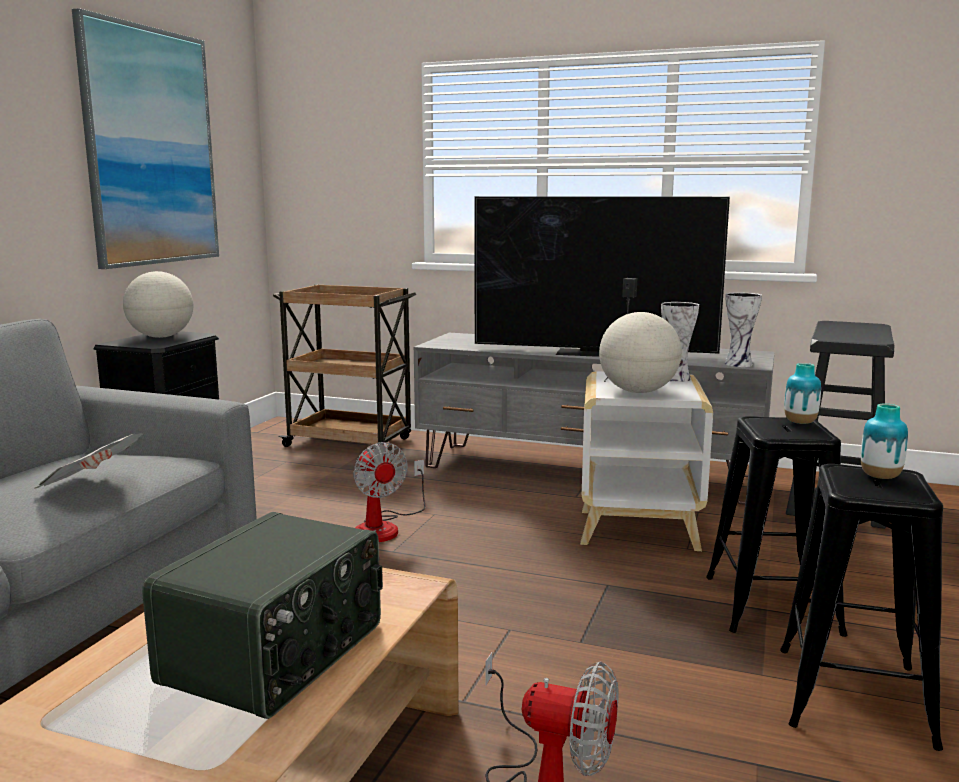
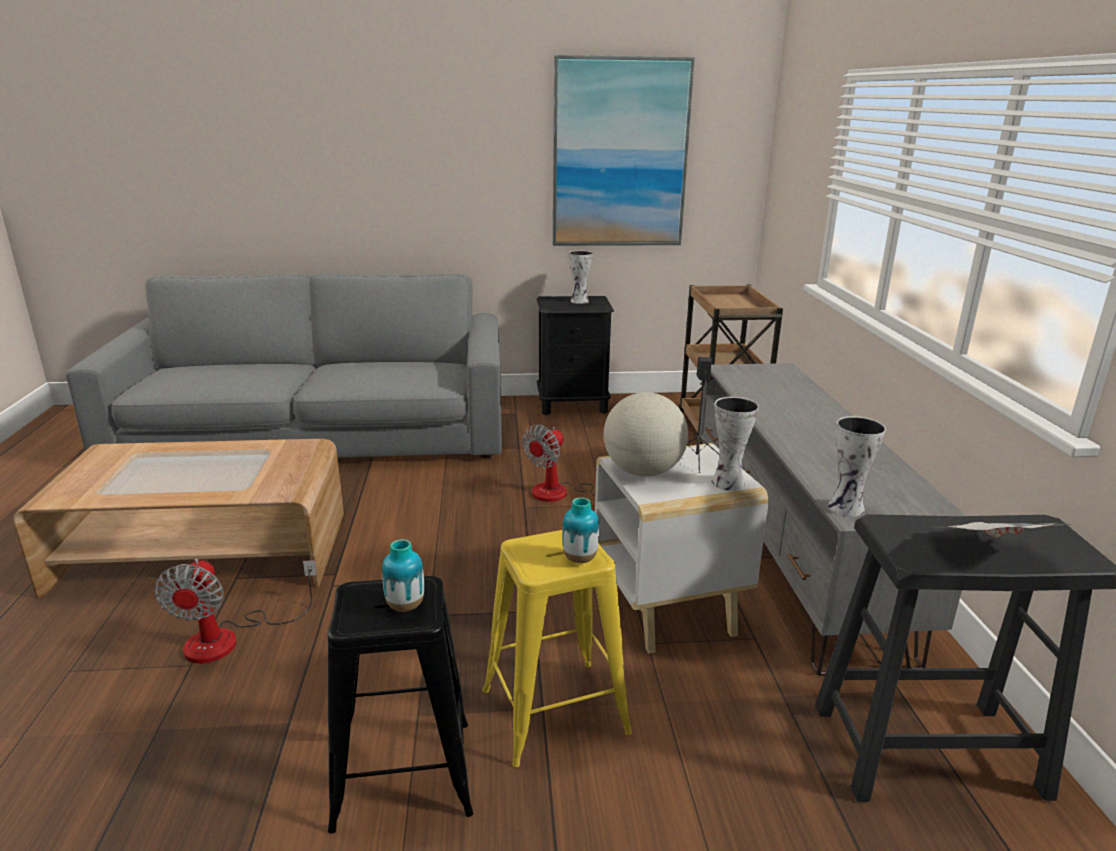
camera: 65 degrees right, 10 degrees up
(92, 487) = (372, 380): newspaper -> newspaper (986, 553)
(161, 337) = (580, 301): globe -> vase
(277, 654) = (194, 479): radio -> none
(592, 352) = (791, 430): television -> none
(771, 604) = (554, 711): black stool -> yellow stool

